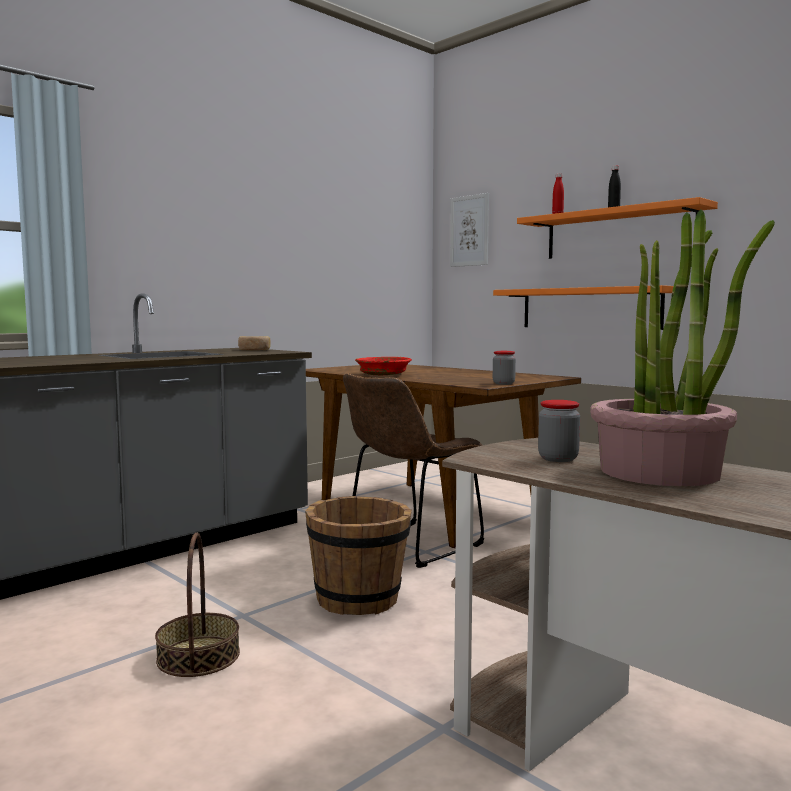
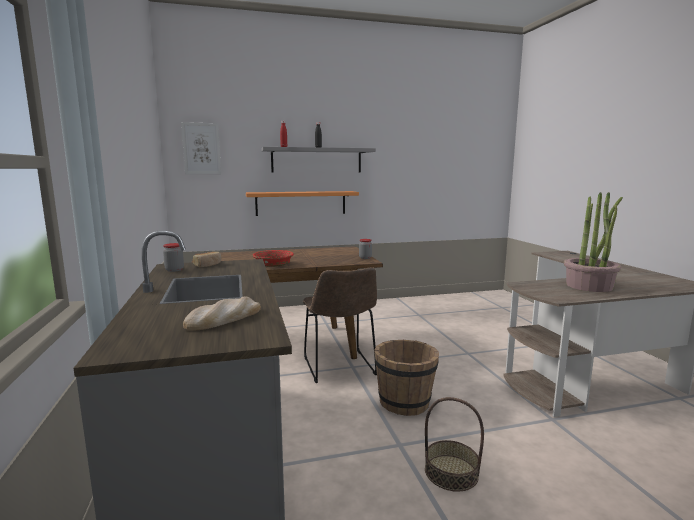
camera: 60 degrees left, 5 degrees up
(57, 360) = (224, 319): none -> bread
(558, 459) = (561, 290): jar -> jar (174, 270)
(618, 233) = (316, 160): orange shelf -> grey shelf

